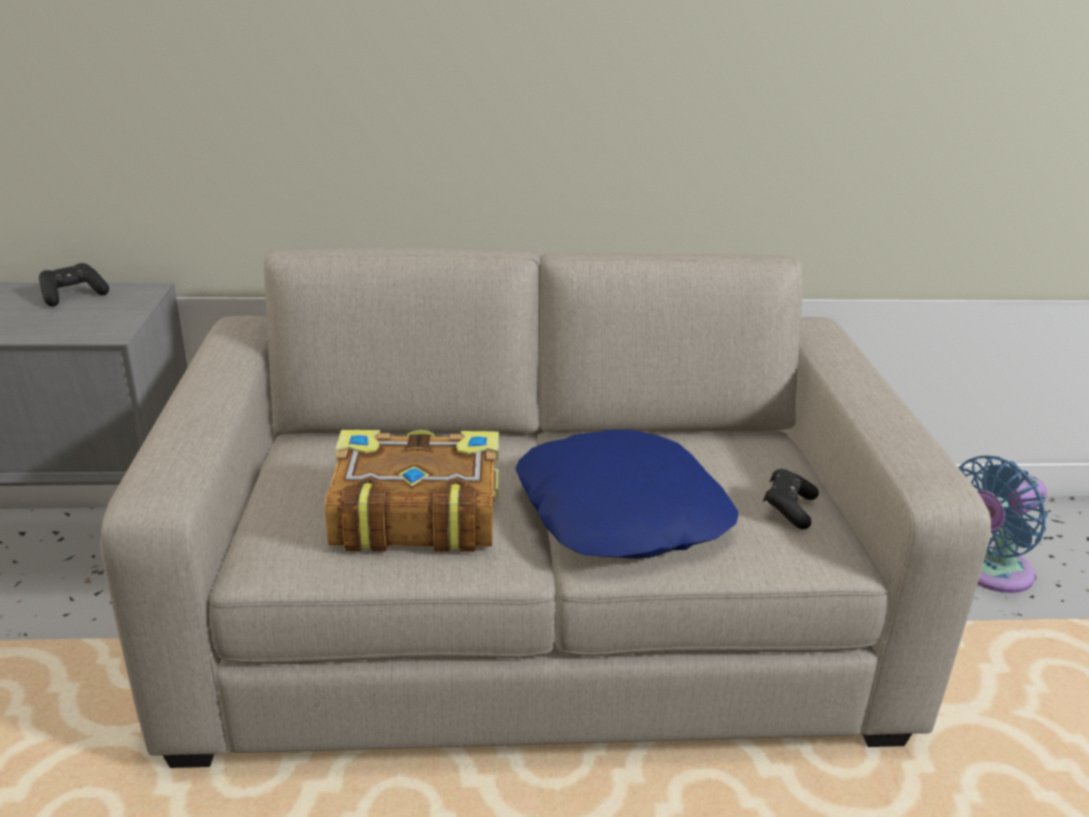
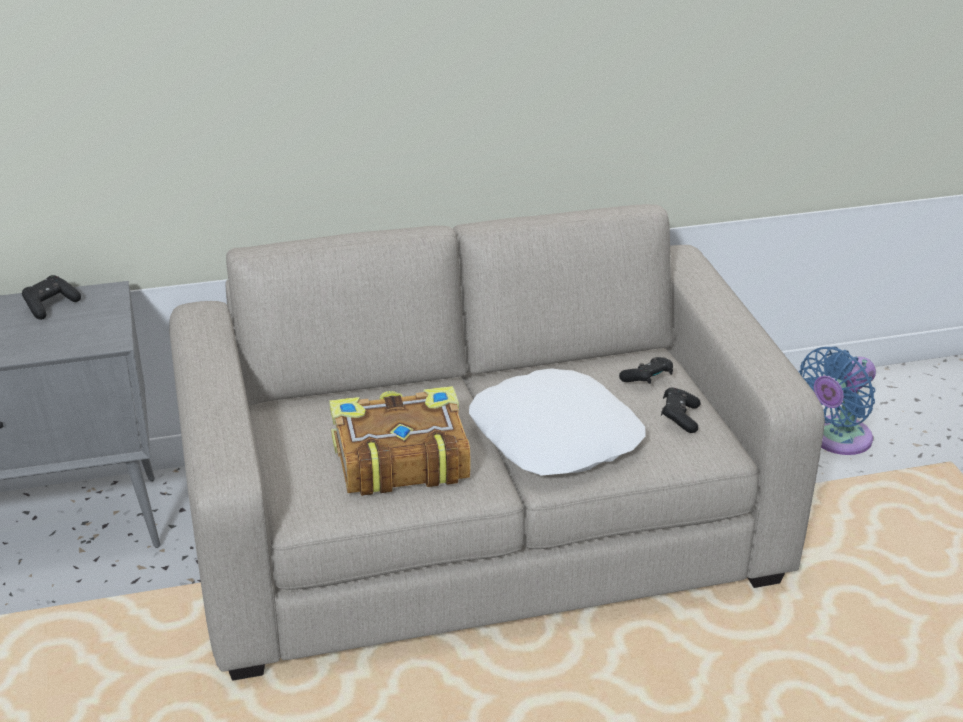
camera: 10 degrees left, 5 degrees up
(622, 512) = (556, 436): blue pillow -> white pillow
(755, 461) = (647, 380): none -> black game controller

